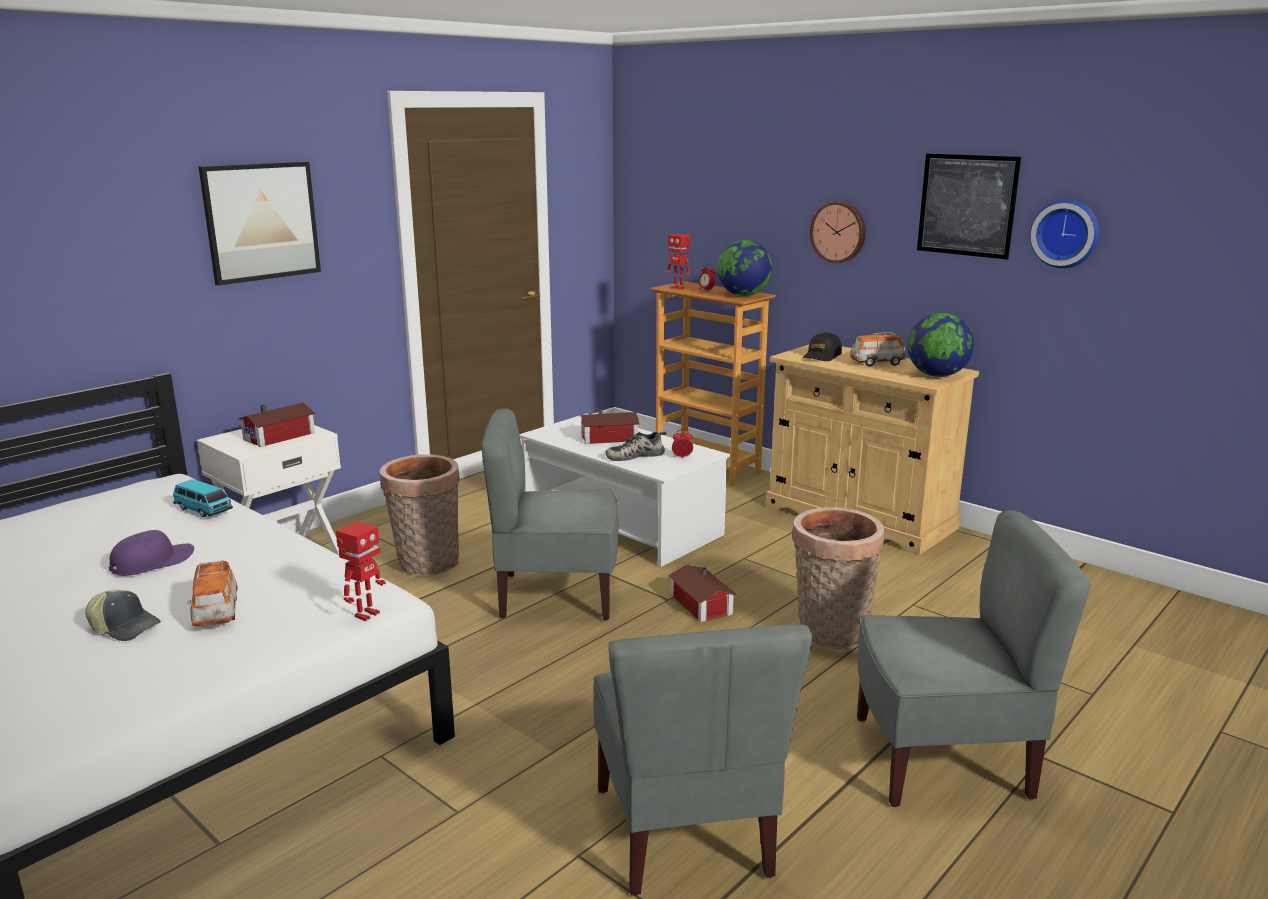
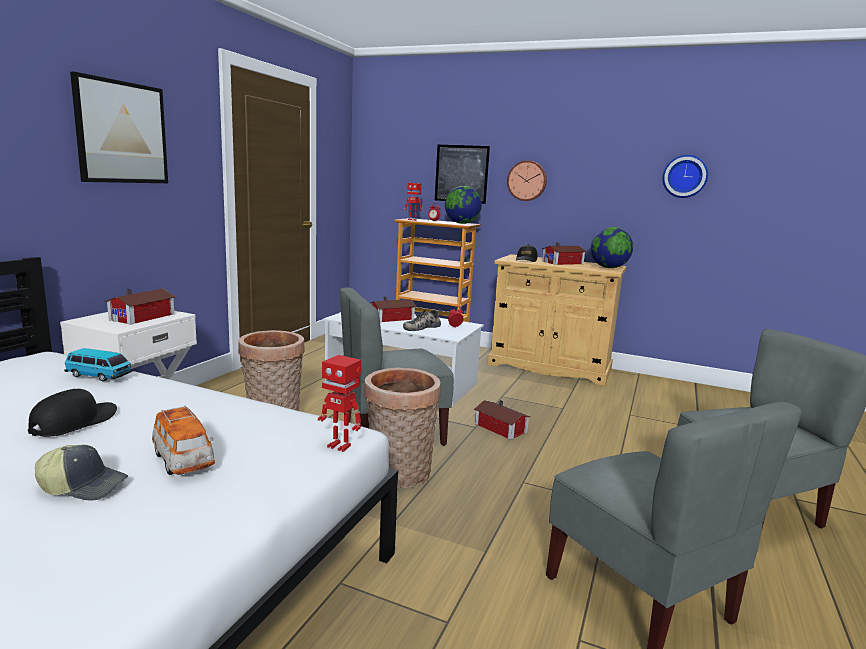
camera: 20 degrees left, 5 degrees down
(153, 562) = (74, 422): purple cap -> black cap
(366, 614) = (340, 446): toy robot -> toy robot turned 105 degrees clockwise
(830, 635) = (600, 438): basket -> basket (399, 476)
(876, 363) = (564, 263): toy car -> toy house
(967, 205) = (618, 161): picture -> picture (461, 174)

